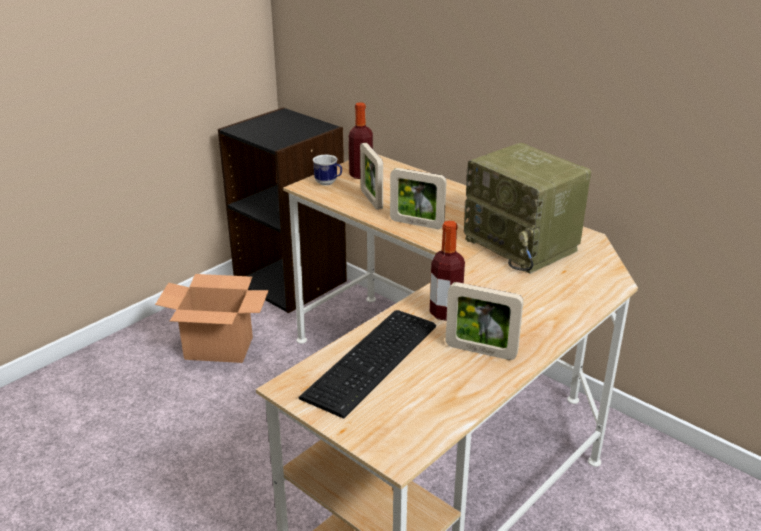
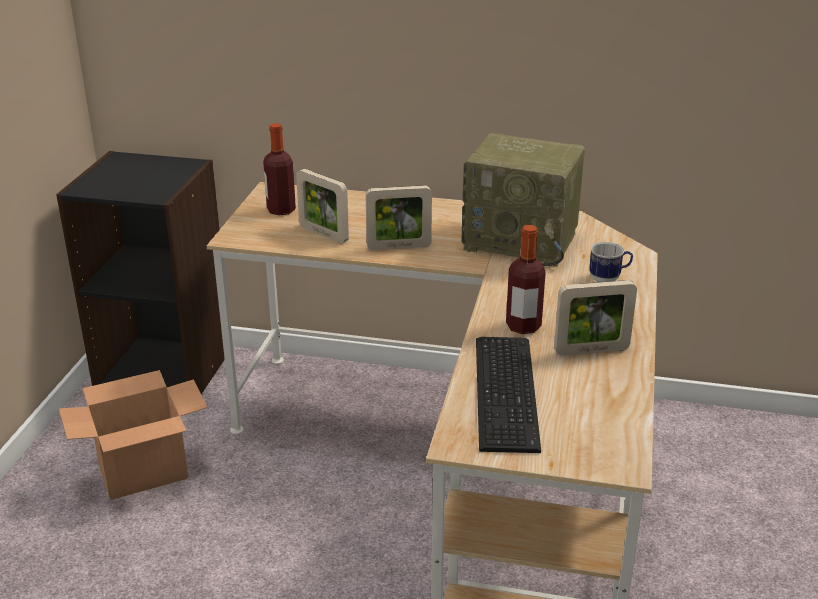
camera: 30 degrees left, 0 degrees up
(329, 183) = (255, 227): mug -> mug (609, 279)

